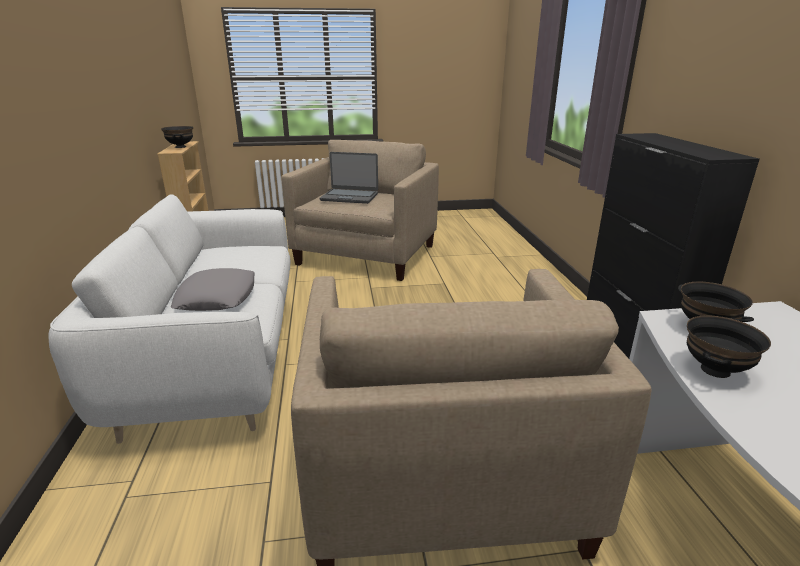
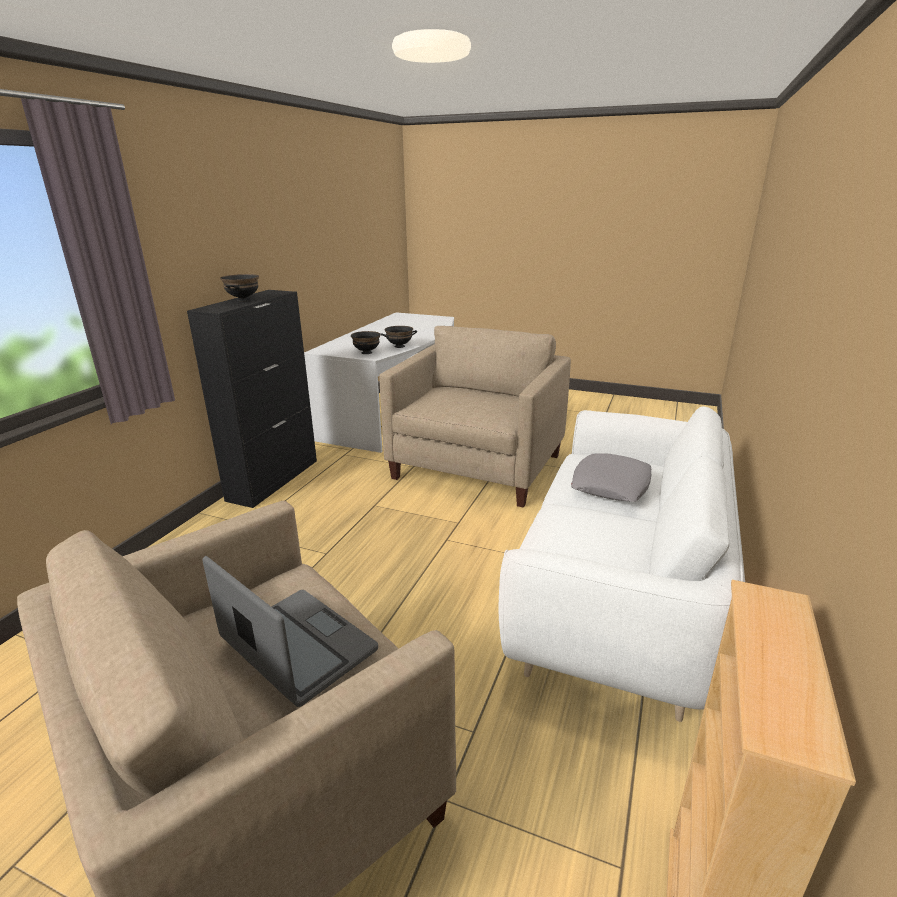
camera: 150 degrees left, 0 degrees up
(180, 147) = (770, 645): black bowl -> black bowl (243, 300)

